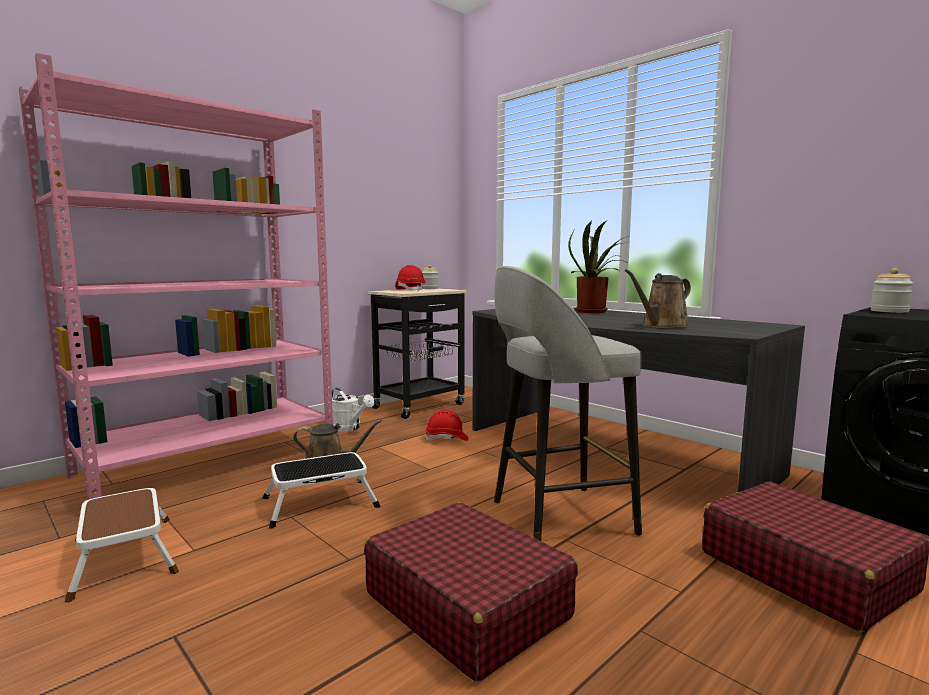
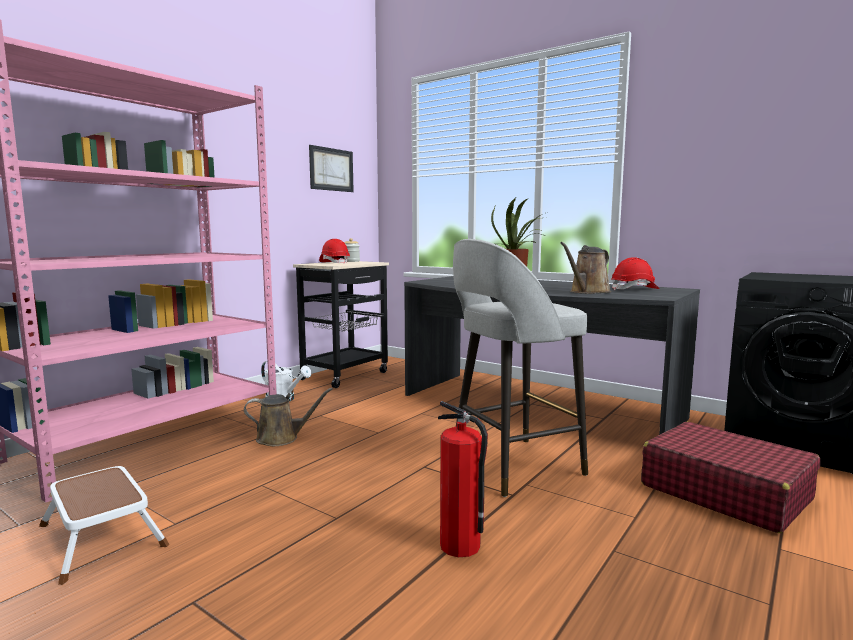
camera: 10 degrees left, 0 degrees up
(320, 503) = (285, 470): black step ladder -> none
(412, 194) = (331, 169): none -> picture
(447, 439) = (384, 404): red hard hat -> red hard hat (634, 289)
(466, 604) = (461, 545): red suitcase -> fire extinguisher
(889, 311) = (769, 275): jar -> none

